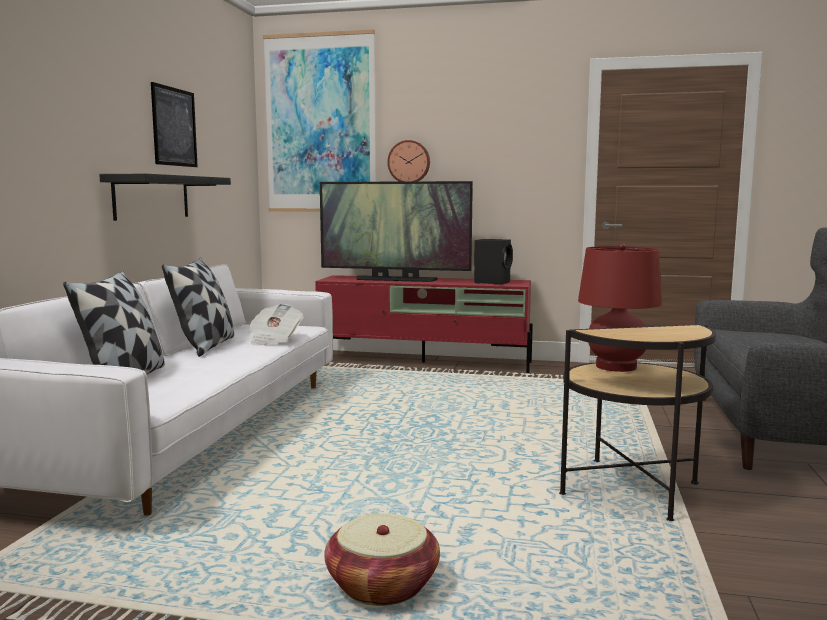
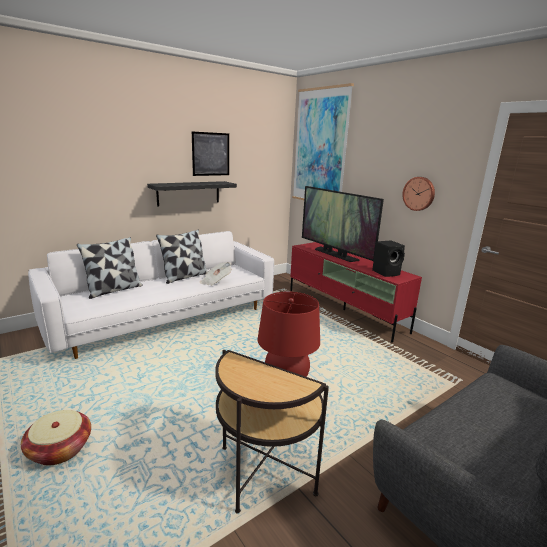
camera: 40 degrees right, 10 degrees up
(409, 162) = (362, 177): wall clock -> wall clock (419, 193)

